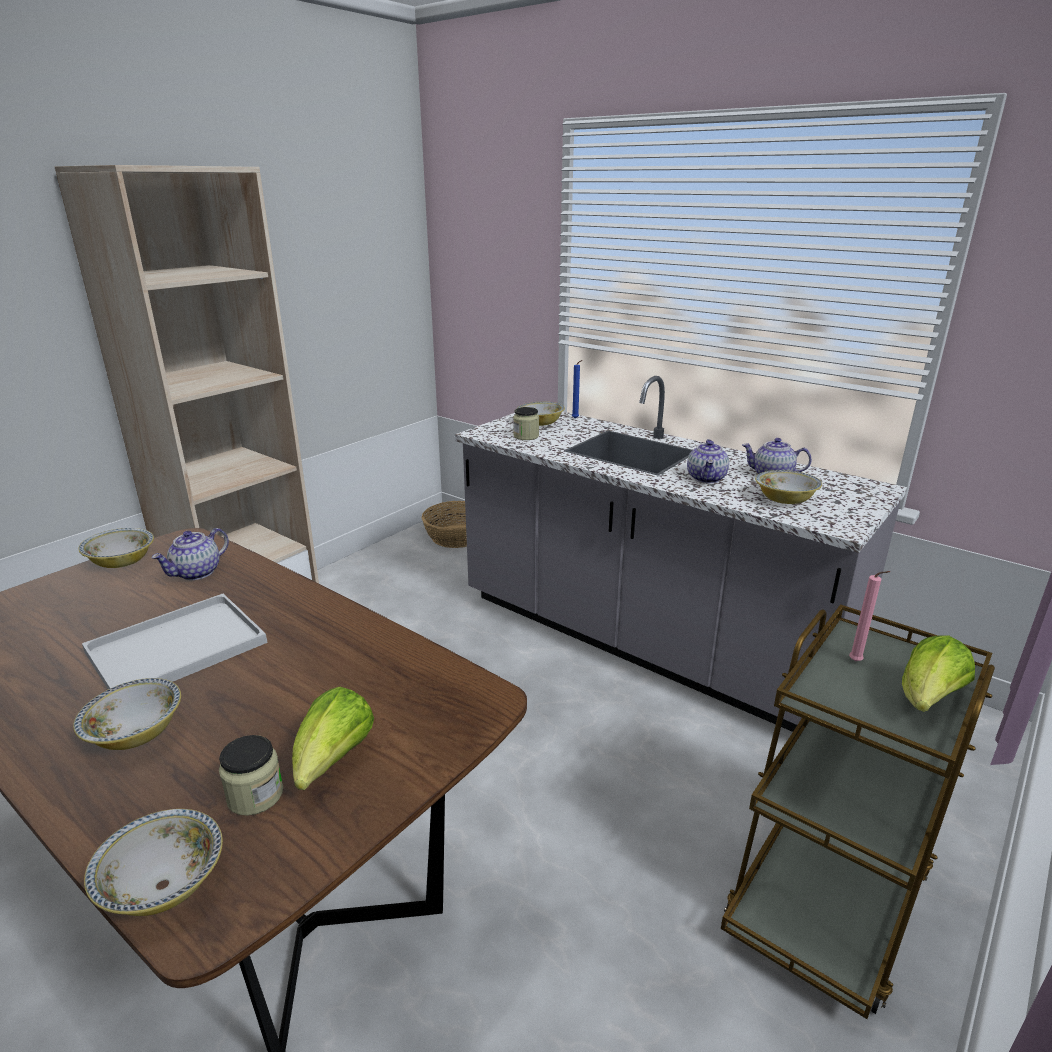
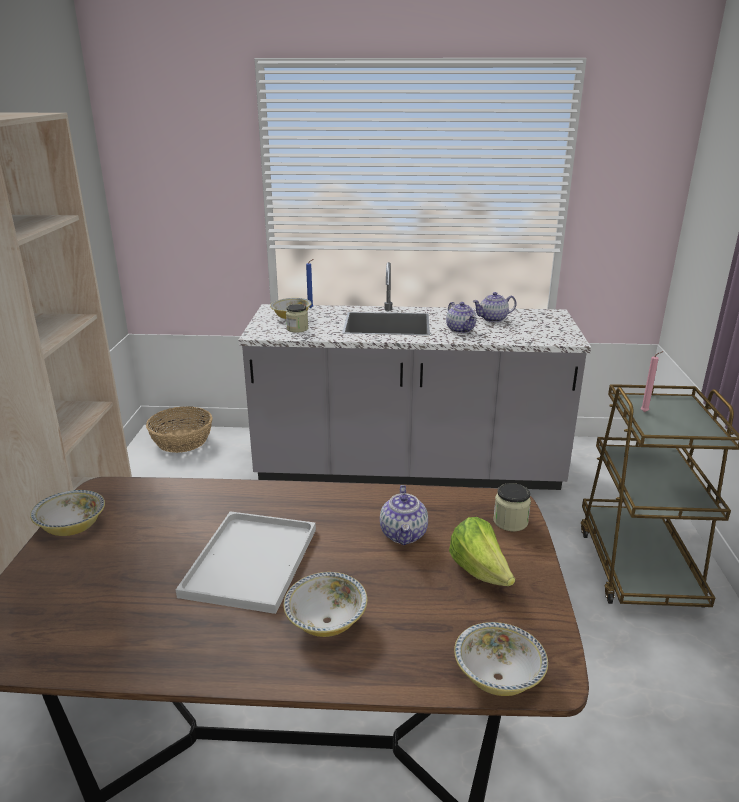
camera: 35 degrees left, 0 degrees up
(197, 573) = (165, 509): teapot -> teapot (404, 534)
(255, 795) = (467, 610): jar -> jar (510, 521)
(785, 500) = (521, 332): bowl -> none
(928, 699) = (693, 418): lettuce -> none

